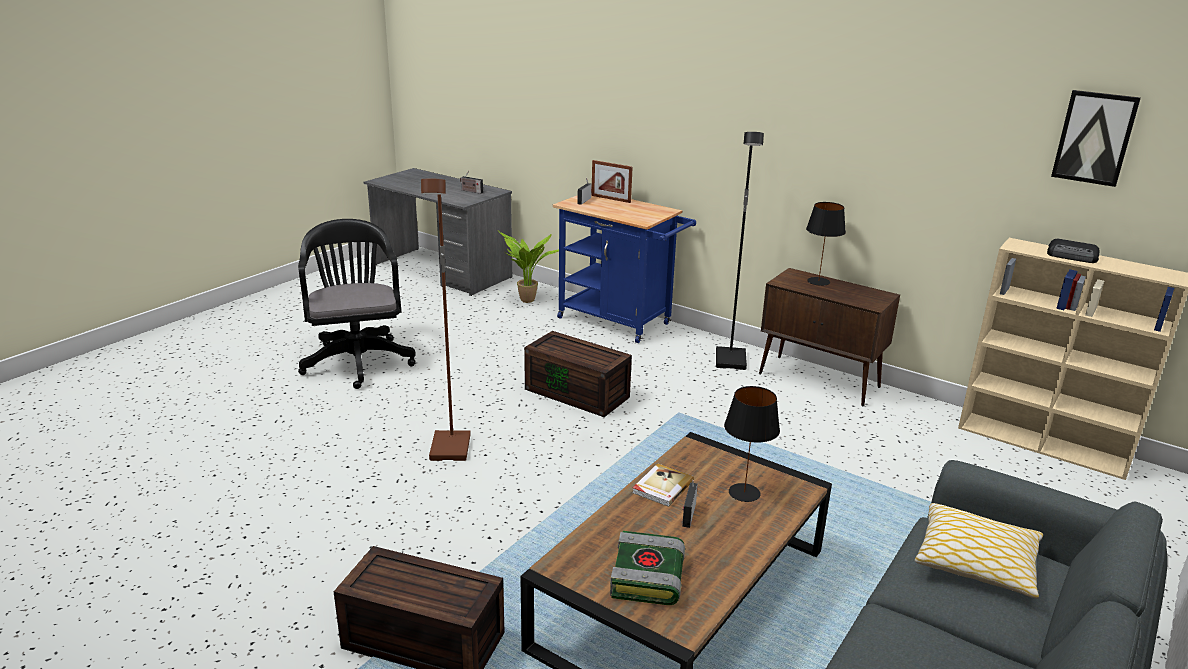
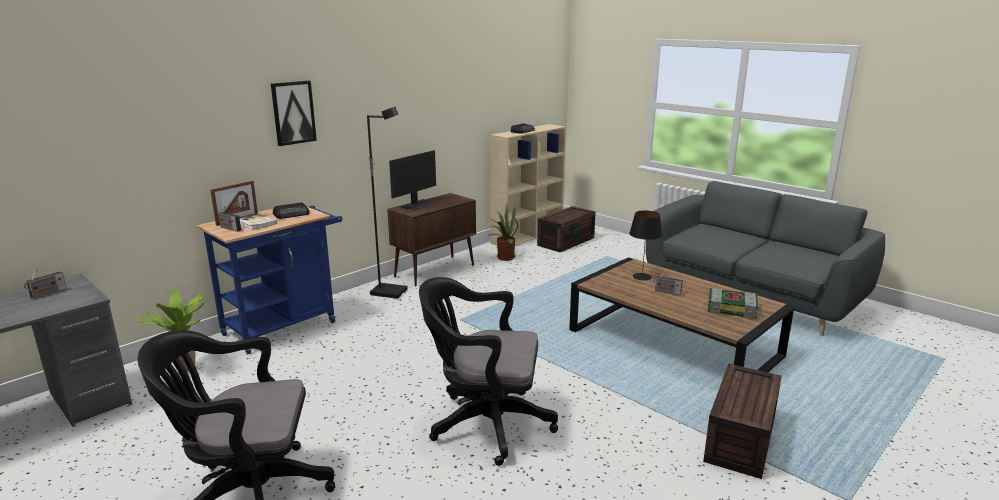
camera: 80 degrees left, 5 degrees down
(451, 448) = (485, 424): brown floor lamp -> black office chair
(579, 393) = (410, 355): brown storage box -> brown storage box (565, 241)
(640, 213) = (292, 214): none -> radio
(662, 487) = (639, 296): book -> book (256, 223)
(819, 281) = (418, 205): black table lamp -> monitor
(916, 428) = (503, 257): none -> potted plant
(976, 562) = (705, 235): pillow -> none
(1094, 138) = (507, 69): picture -> picture (293, 112)

